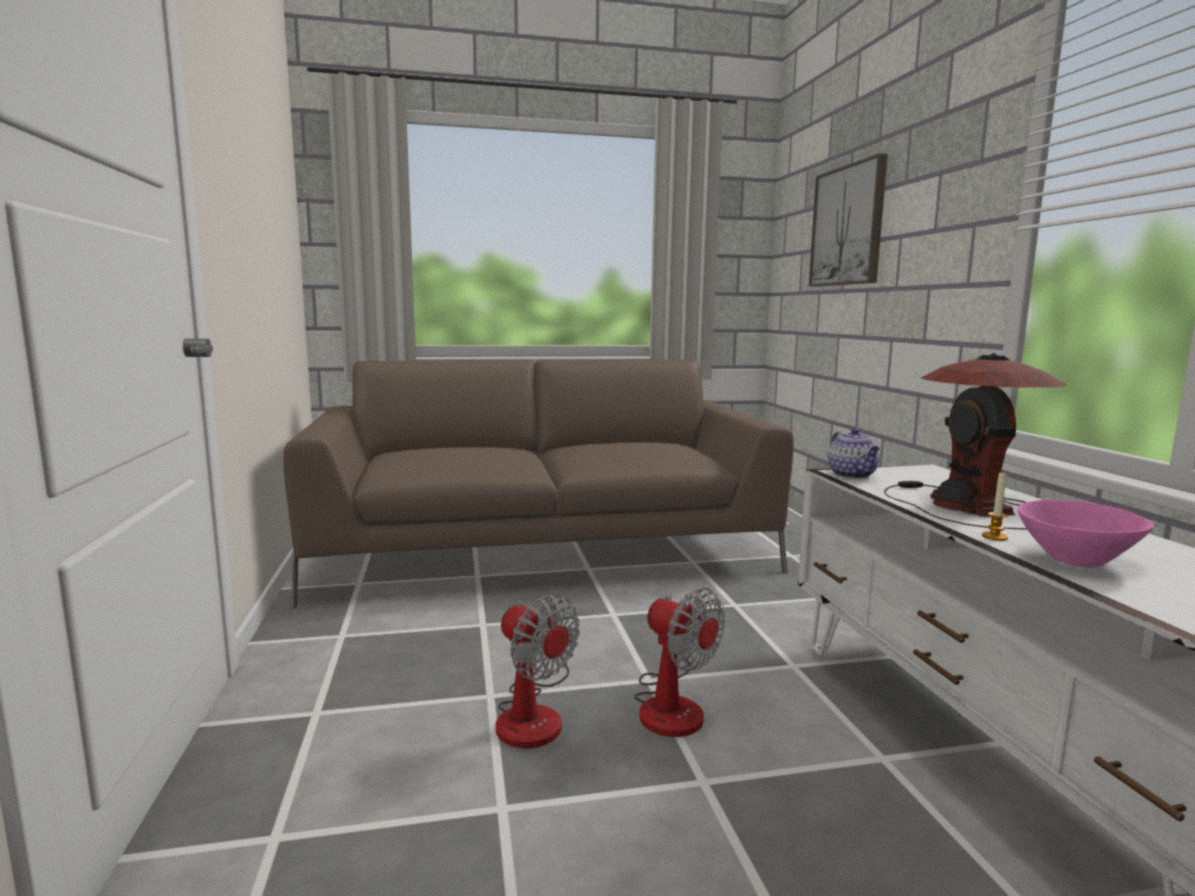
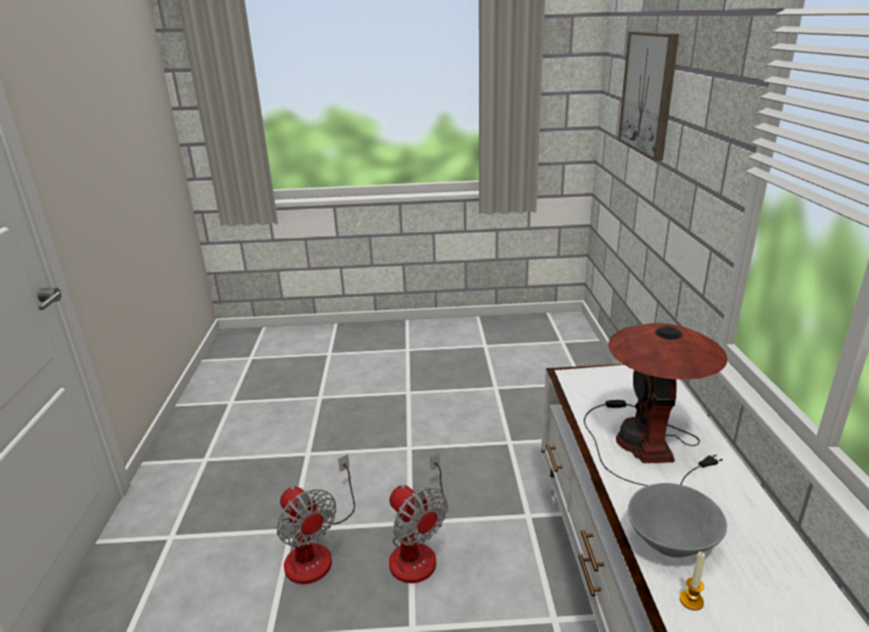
camera: 10 degrees right, 15 degrees up
(543, 551) = (378, 370): brown sofa -> none
(853, 475) = (578, 382): teapot -> none
(994, 537) = (629, 499): candle -> candle (691, 601)
(1074, 560) = (669, 543): pink bowl -> grey bowl

